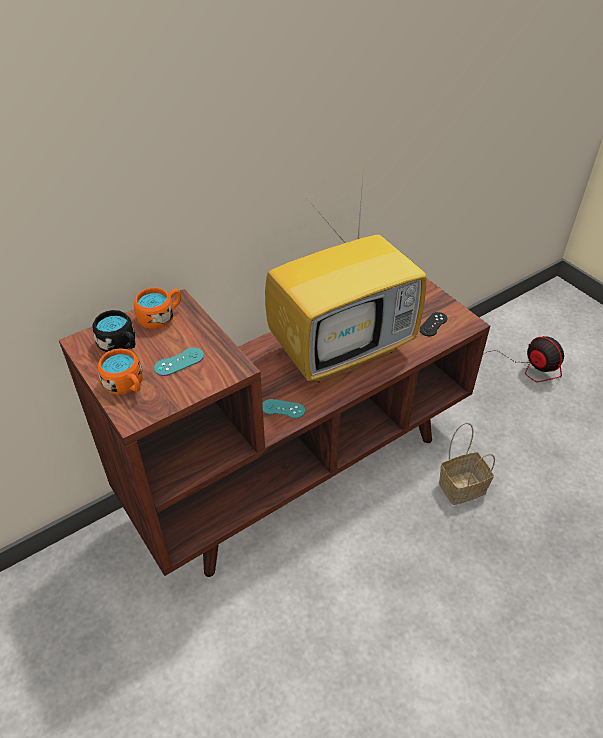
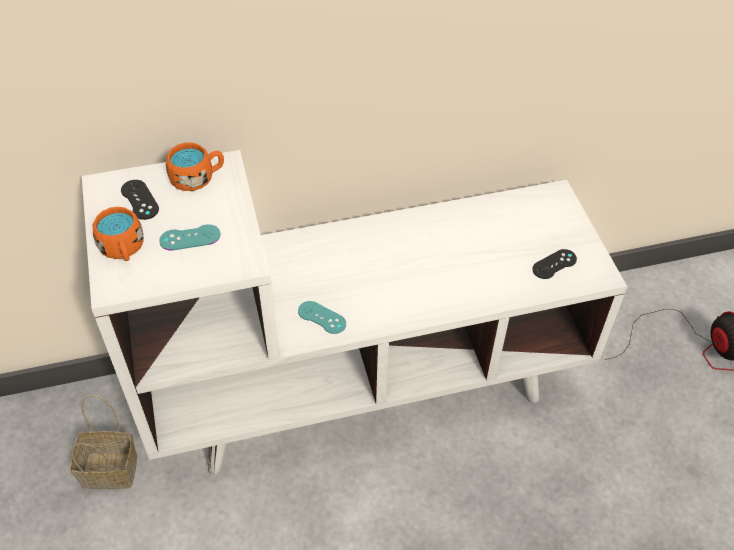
camera: 20 degrees right, 5 degrees up
(120, 345) = (139, 200): black mug -> black game controller
(301, 467) = (367, 384): brown tv stand -> white tv stand
(343, 348) = (428, 263): television -> none
(462, 486) = (549, 470): basket -> basket (112, 469)

